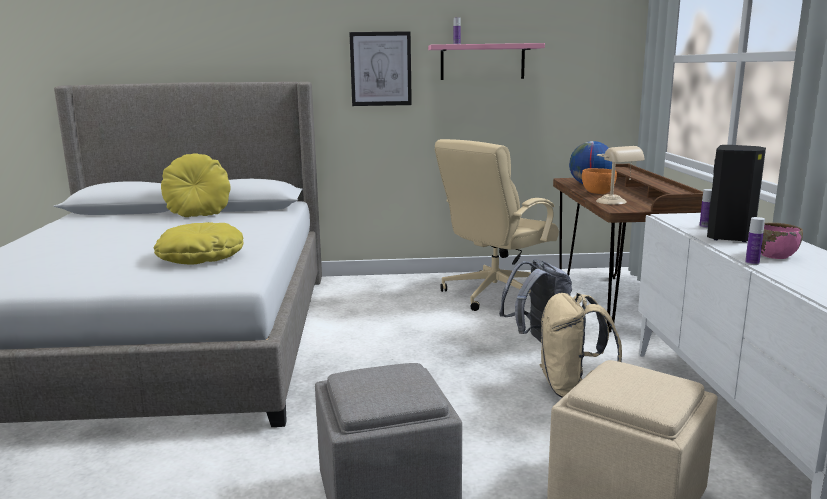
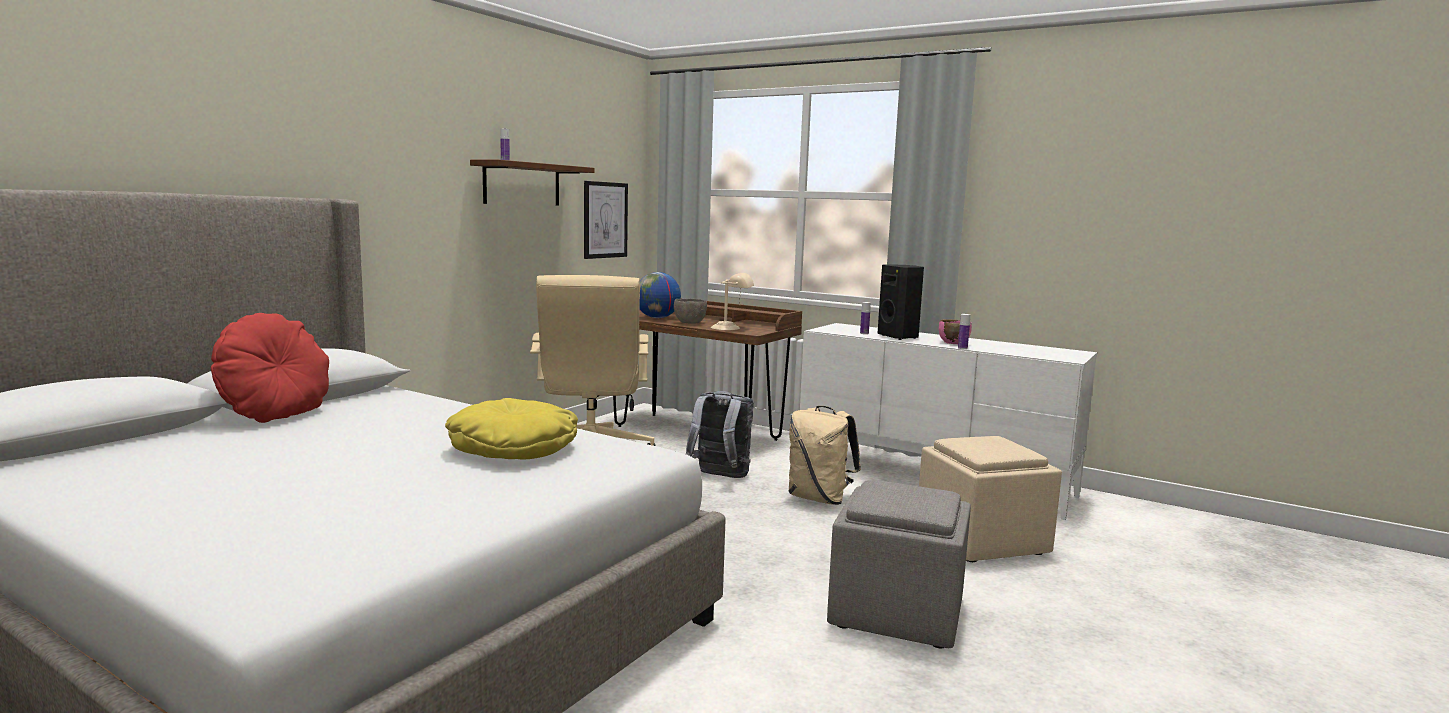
camera: 55 degrees left, 5 degrees down
(199, 215) = (276, 417): yellow pillow -> red pillow
(381, 69) = (419, 186): picture -> picture (605, 220)
(482, 62) = (522, 184): pink shelf -> brown shelf
(597, 193) = (689, 323): orange bowl -> grey bowl

